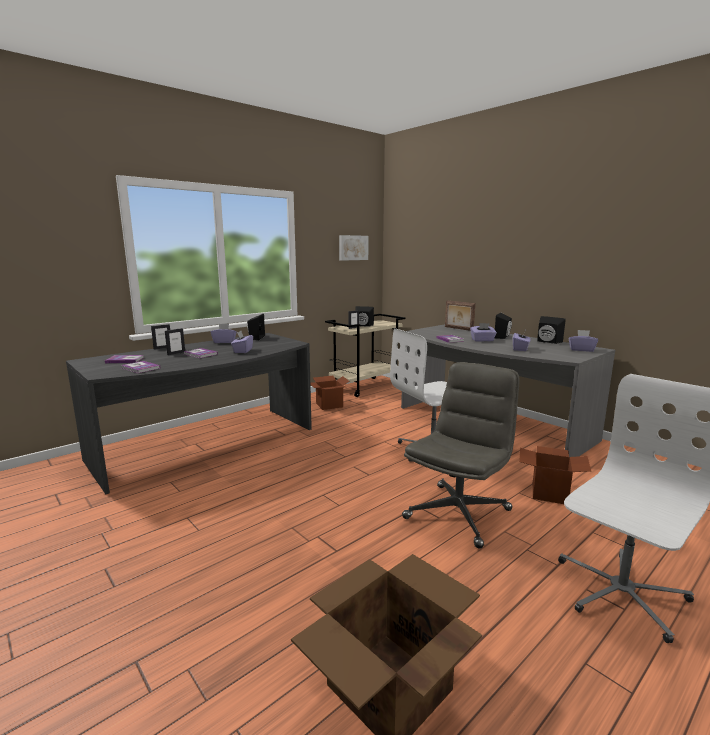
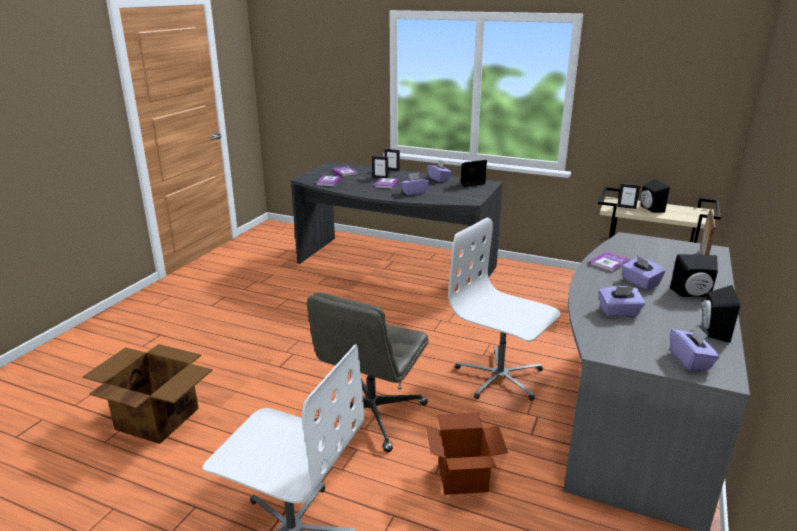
camera: 65 degrees right, 10 degrees up
(329, 405) = (549, 289): cardboard box -> none
(352, 247) = (681, 93): picture -> none
(458, 513) = (371, 416): grey office chair -> grey office chair turned 105 degrees clockwise

